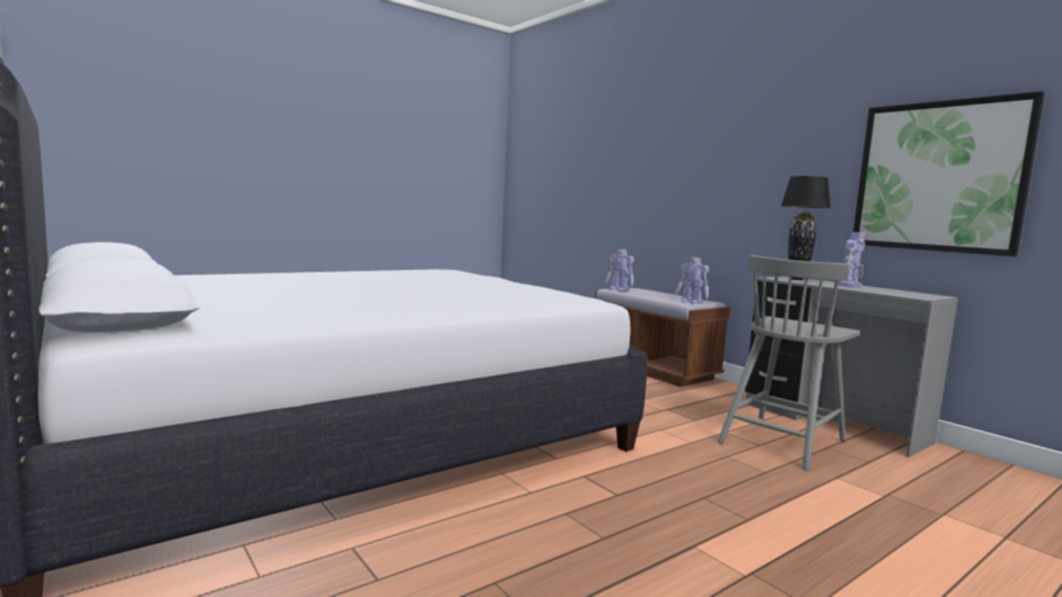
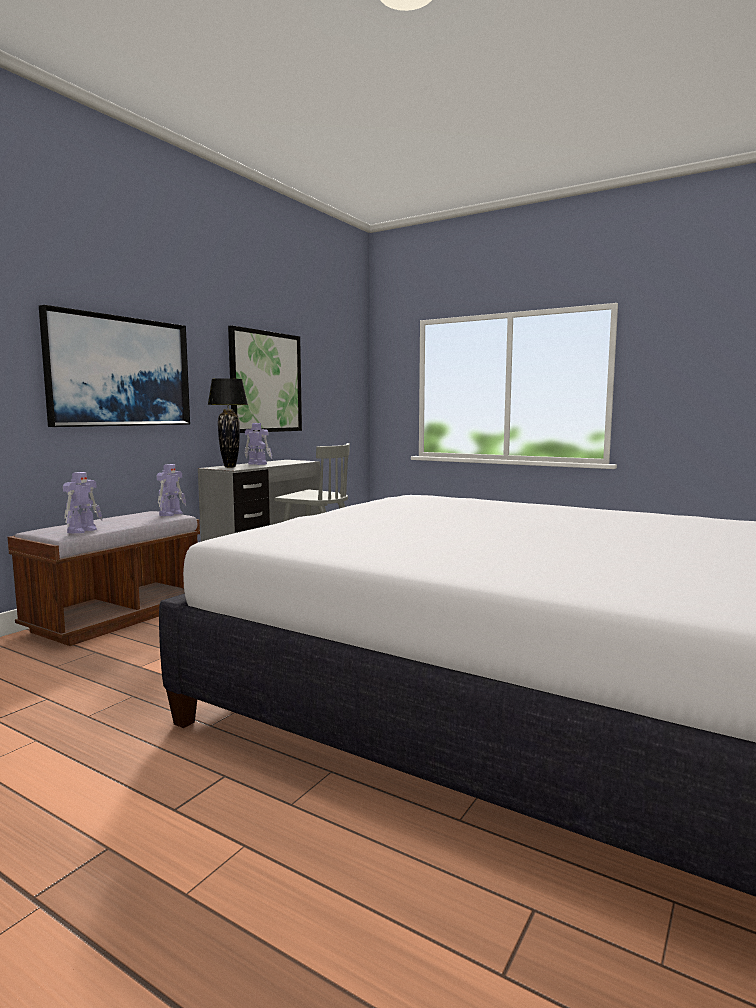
camera: 110 degrees left, 0 degrees up
(727, 178) = (120, 372): none -> picture

